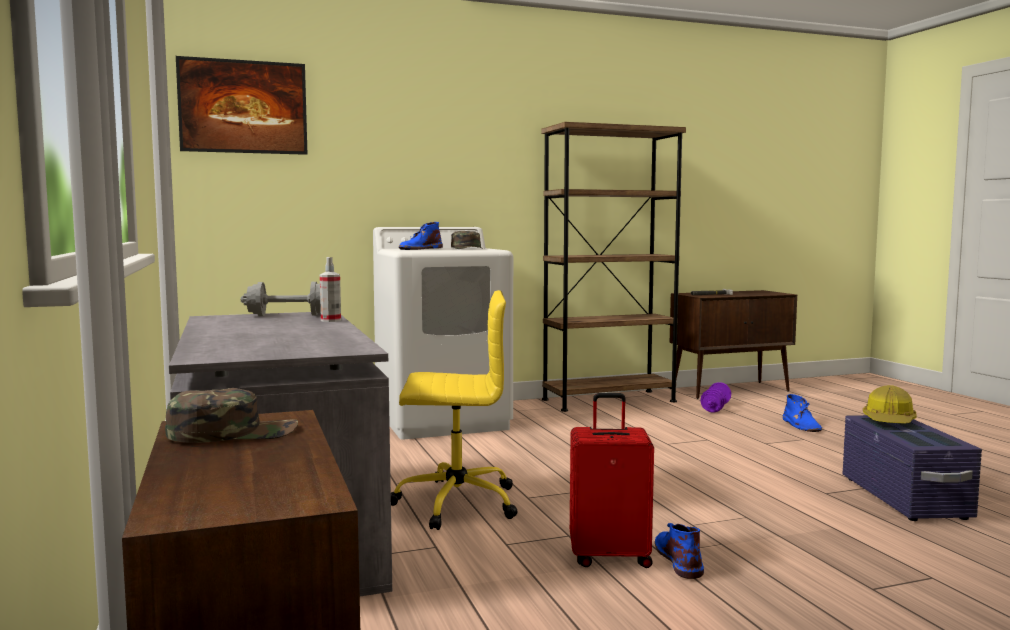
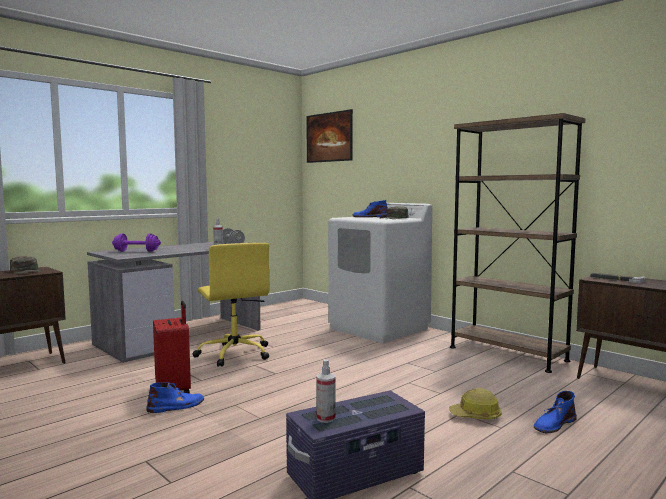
camera: 65 degrees right, 0 degrees up
(715, 408) = (555, 387): purple dumbbell -> purple dumbbell (136, 251)
(889, 421) = (384, 405): hard hat -> hard hat (476, 416)
(929, 440) = (326, 418): none -> spray bottle

